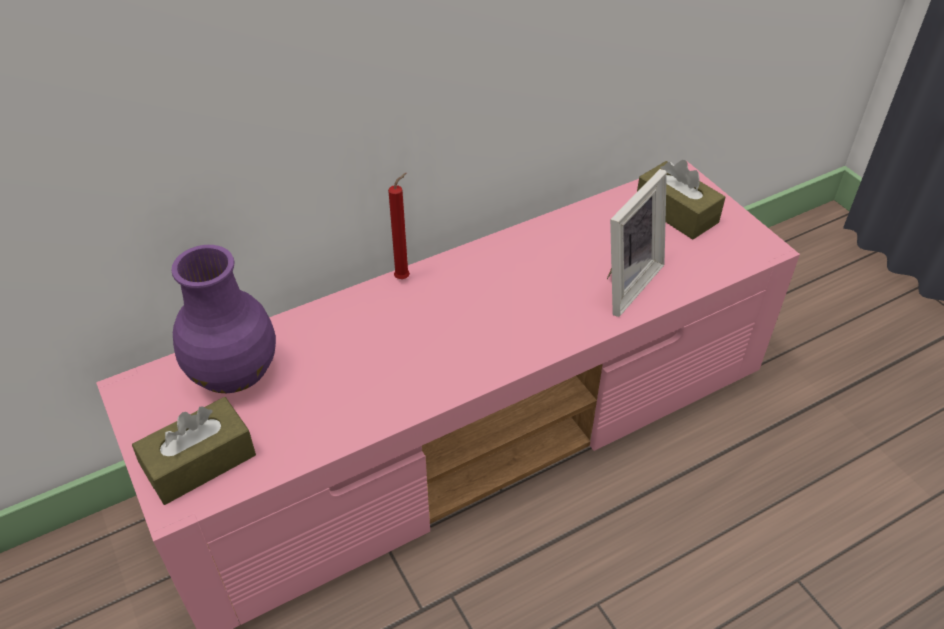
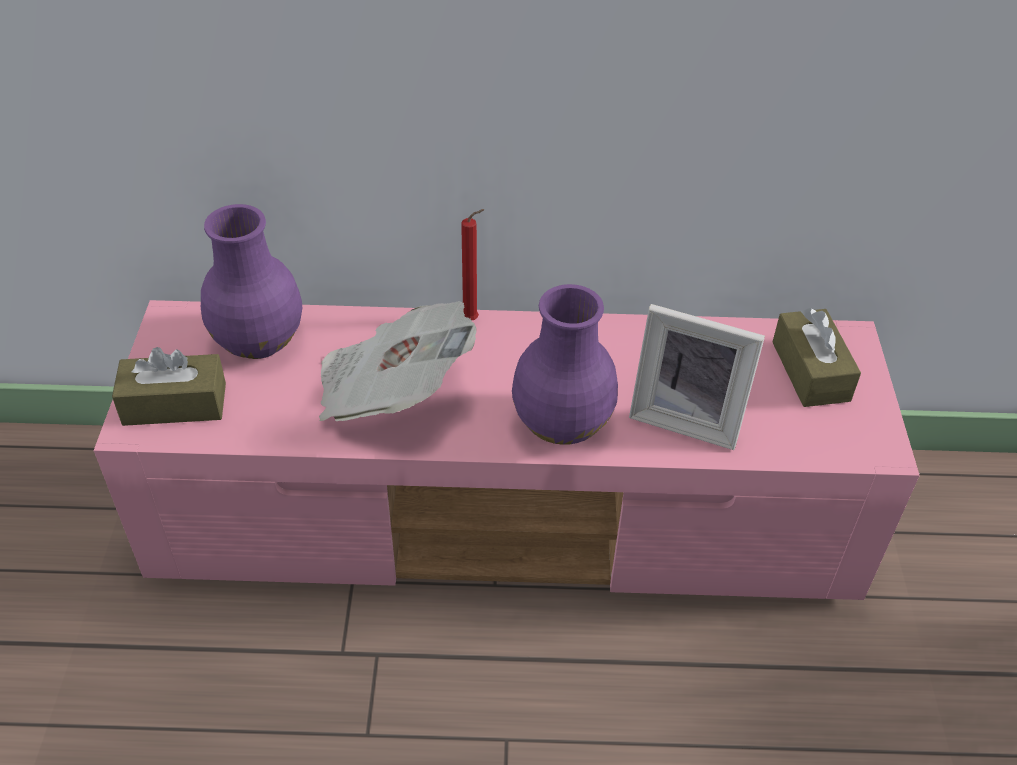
camera: 30 degrees right, 0 degrees up
(386, 363) = (392, 391): none -> newspaper
(540, 327) = (563, 424): none -> purple vase
(623, 282) = (687, 418): picture frame -> picture frame turned 45 degrees clockwise

